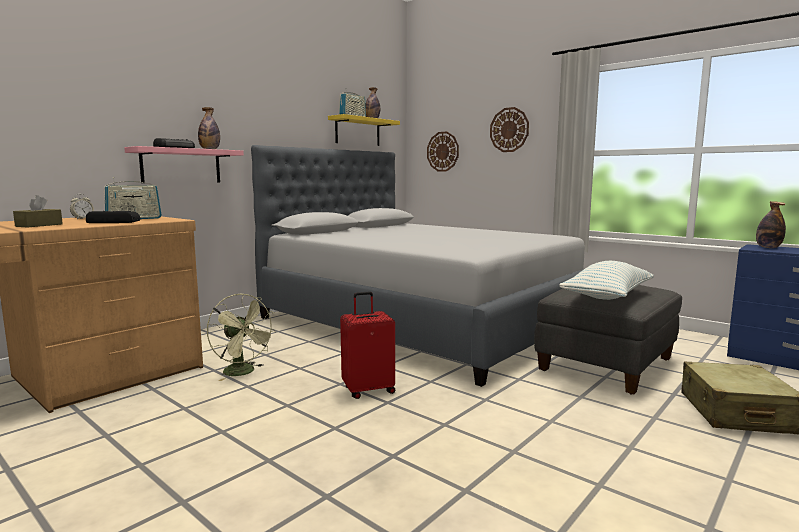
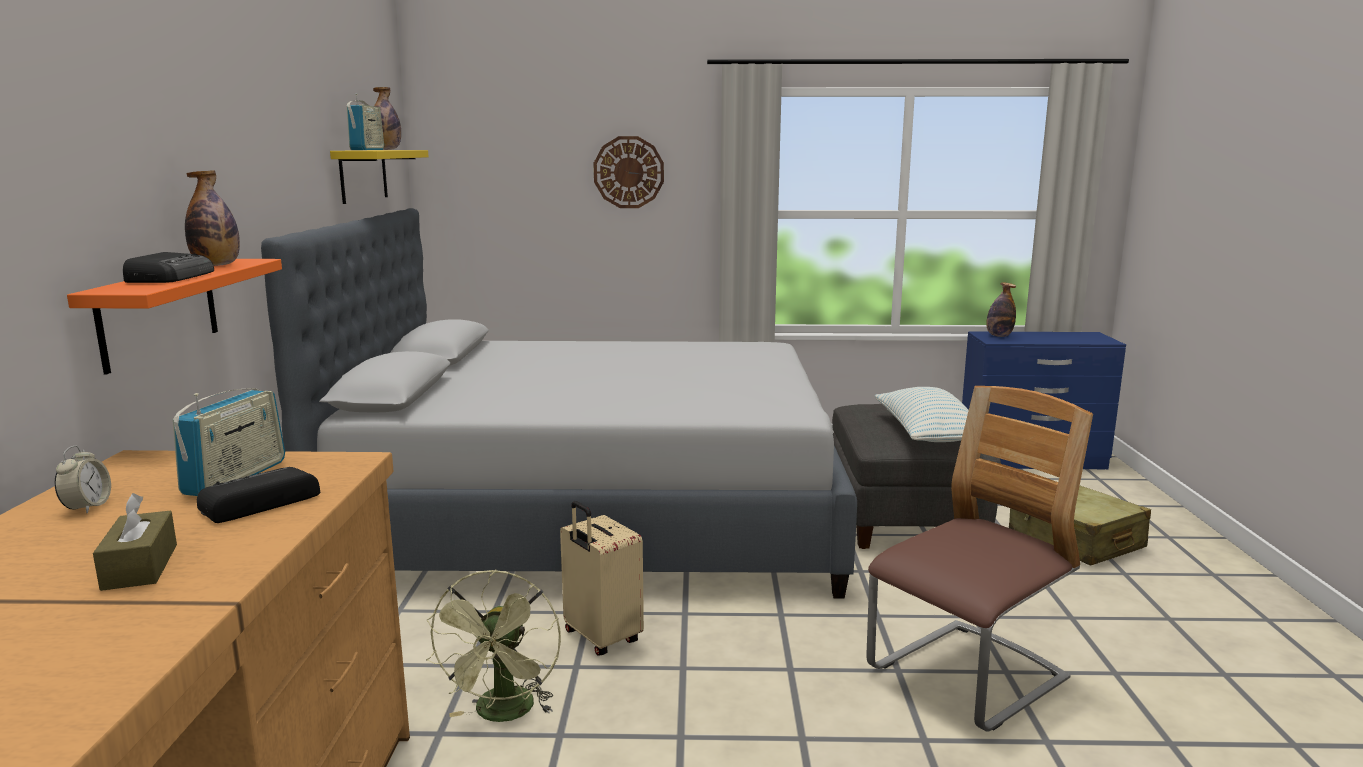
camera: 40 degrees left, 5 degrees up
(181, 166) = (159, 312): pink shelf -> orange shelf
(243, 372) = (504, 714): green fan -> green fan turned 90 degrees clockwise
(329, 362) = (600, 638): none -> beige suitcase
(368, 390) = (736, 661): red suitcase -> none
(443, 151) = (498, 203): wall clock -> none
(480, 443) = (967, 676): none -> chair

